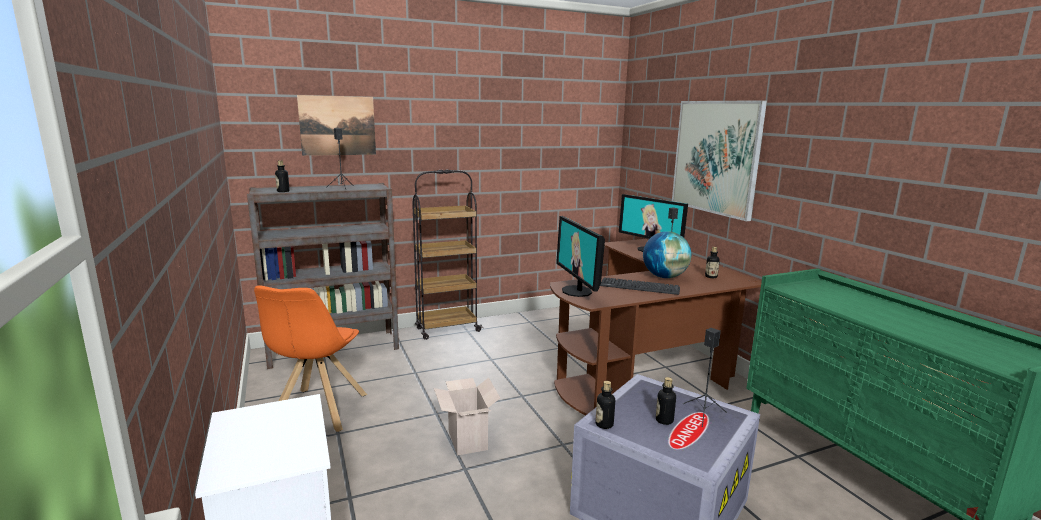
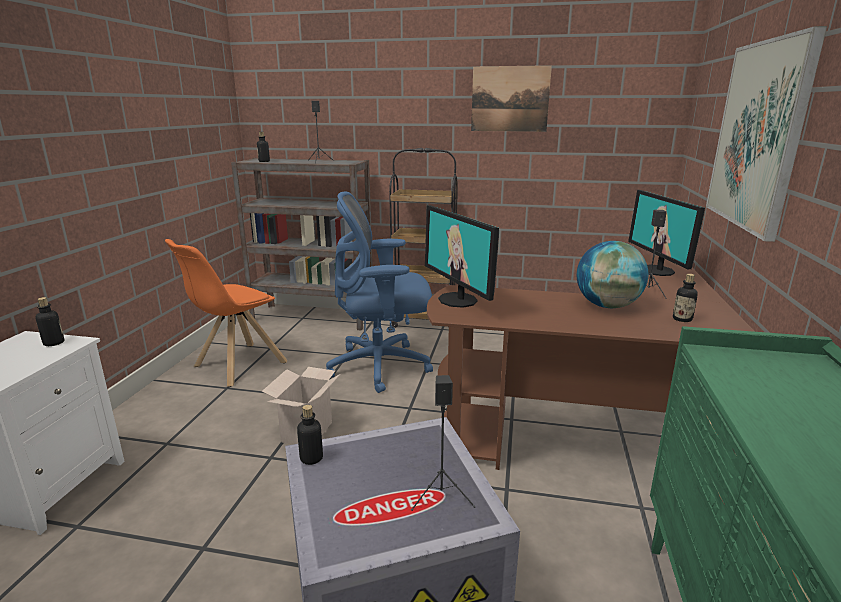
camera: 35 degrees right, 5 degrees up
(337, 125) = (330, 99): picture -> picture (510, 99)
(459, 370) = (385, 364): none -> blue office chair
(577, 291) = (458, 300): monitor -> monitor turned 45 degrees counterclockwise
(639, 287) = (544, 311): keyboard -> none
(664, 420) = (380, 482): bottle -> bottle (54, 343)

